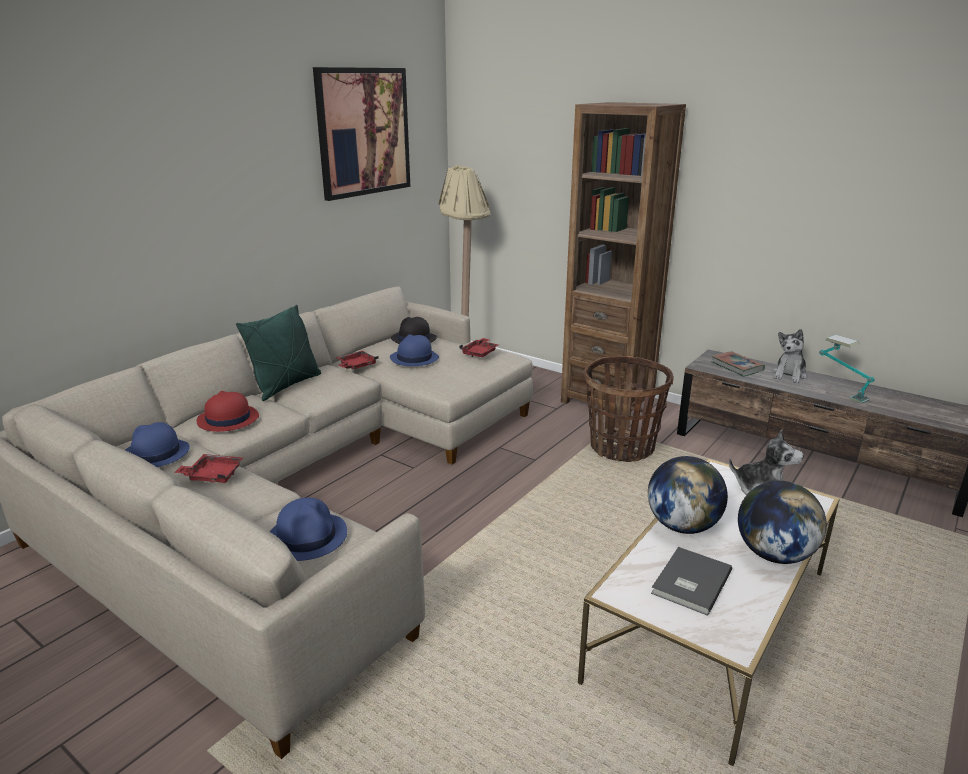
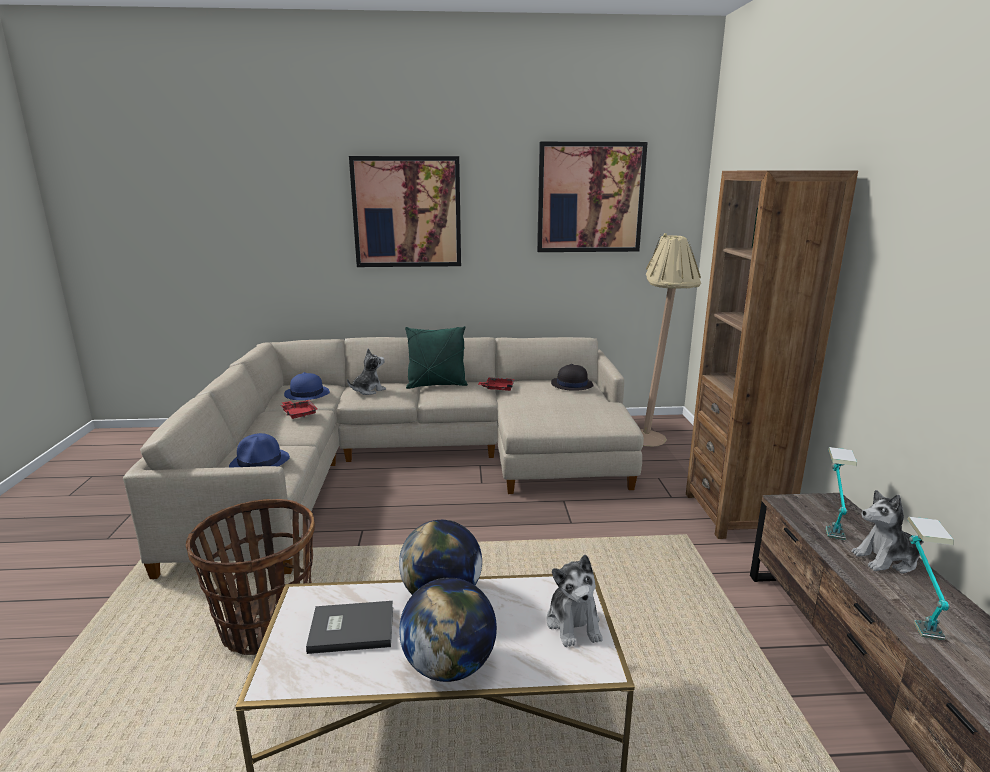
camera: 50 degrees right, 5 degrees down
(179, 168) = (407, 212): none -> picture
(227, 419) = (368, 390): red hat -> plush toy
(414, 358) = (540, 396): blue hat -> none
(480, 353) = (598, 410): red tray -> none
(622, 447) = (664, 555): basket -> basket (265, 626)
(737, 367) = (831, 521): book -> table lamp

